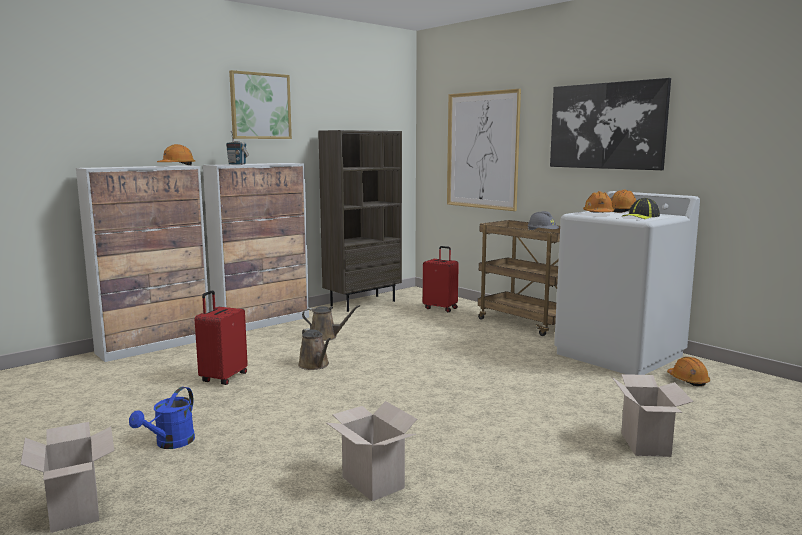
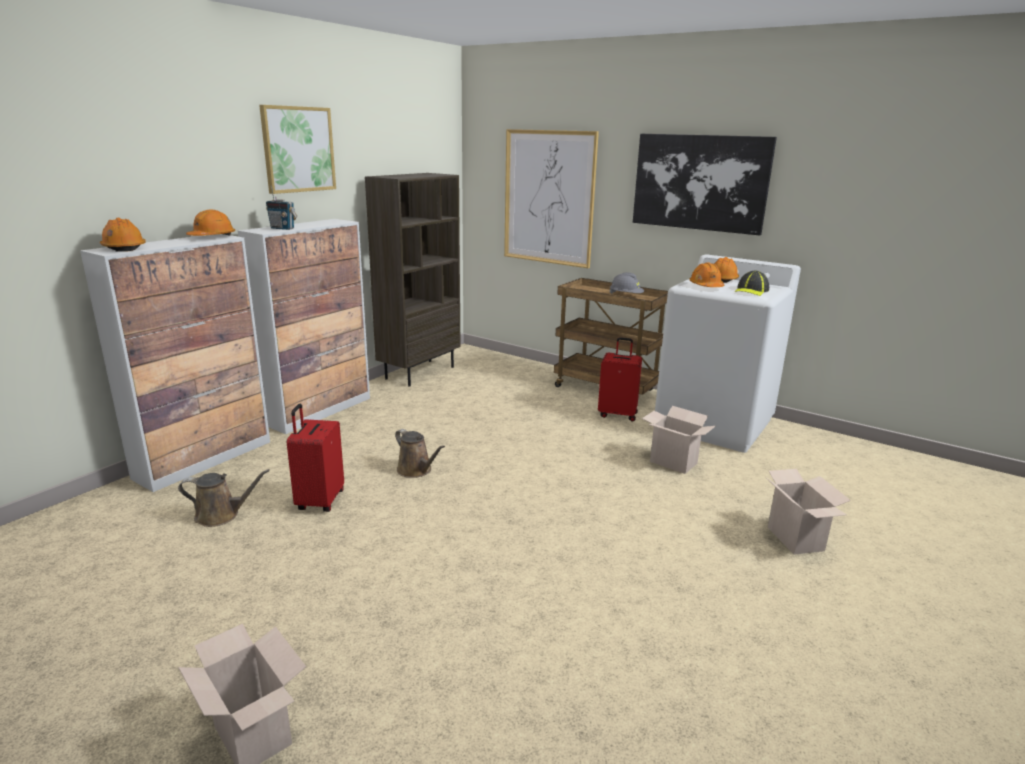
camera: 15 degrees left, 10 degrees up
(170, 444) = (312, 611): blue watering can -> none
(326, 337) = (405, 426): brown watering can -> brown watering can (221, 515)
(370, 482) = (567, 631): cardboard box -> cardboard box (671, 462)
(441, 308) = (508, 374): red suitcase -> red suitcase (618, 414)
(688, 380) = (790, 451): orange hard hat -> orange hard hat (124, 248)

